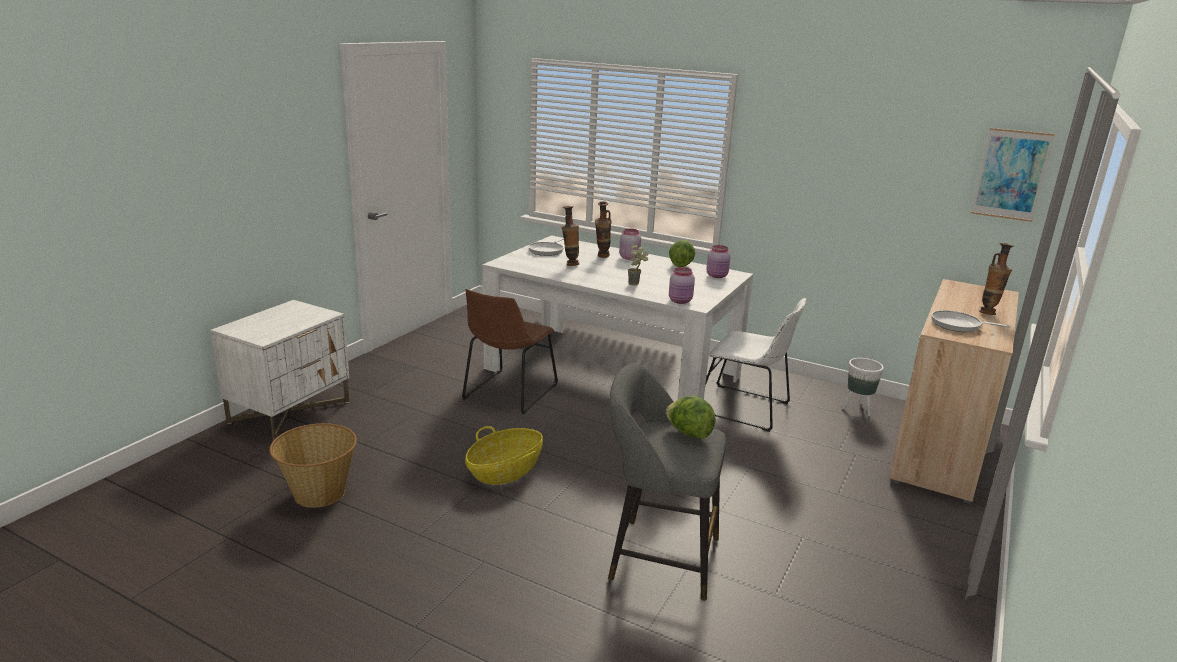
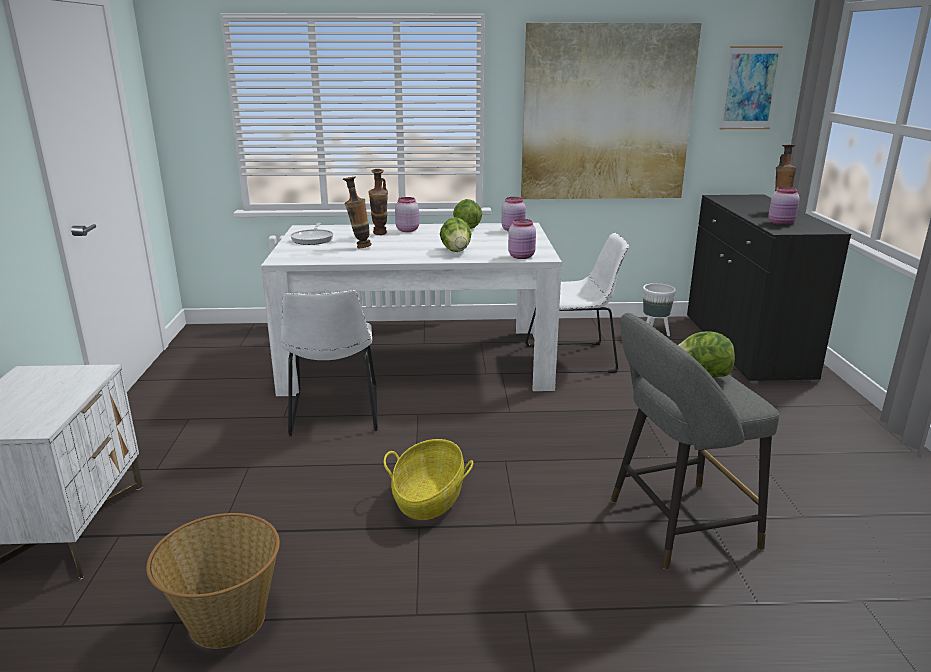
camera: 30 degrees left, 0 degrees up
(508, 393) = (334, 413): brown chair -> white chair
(636, 284) = (456, 251): potted plant -> lettuce
(846, 180) = (606, 114): none -> picture
(939, 449) = (745, 346): beige cabinet -> black cabinet
(958, 325) = (781, 223): frying pan -> pink jar

